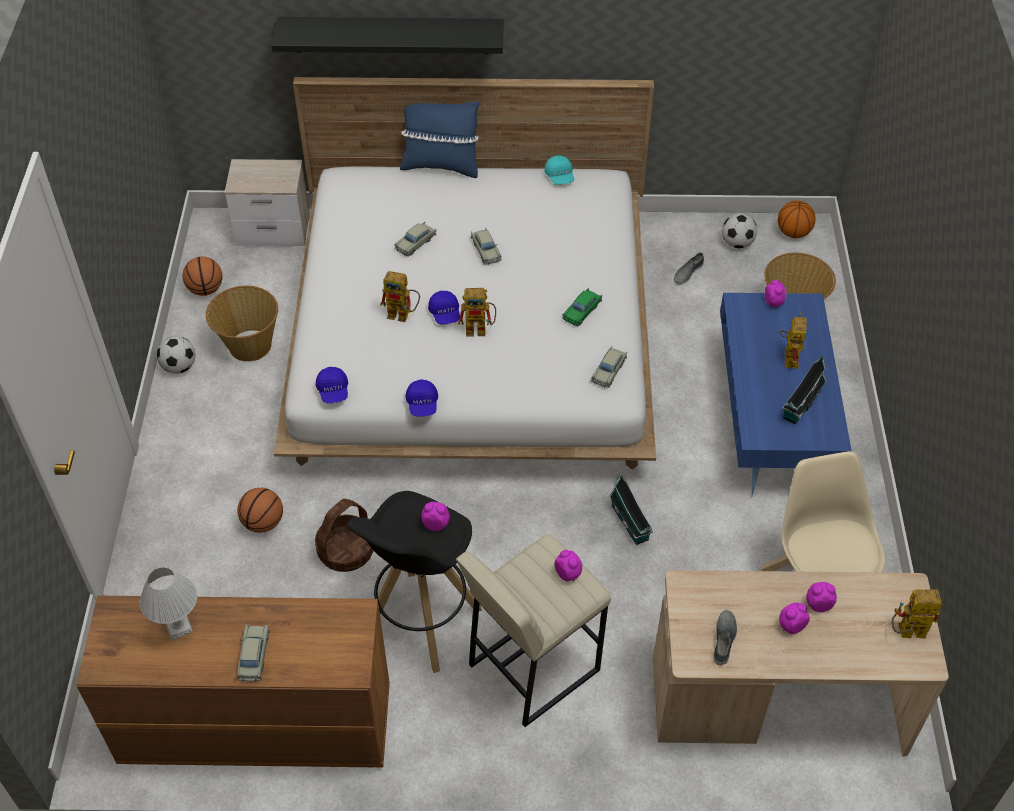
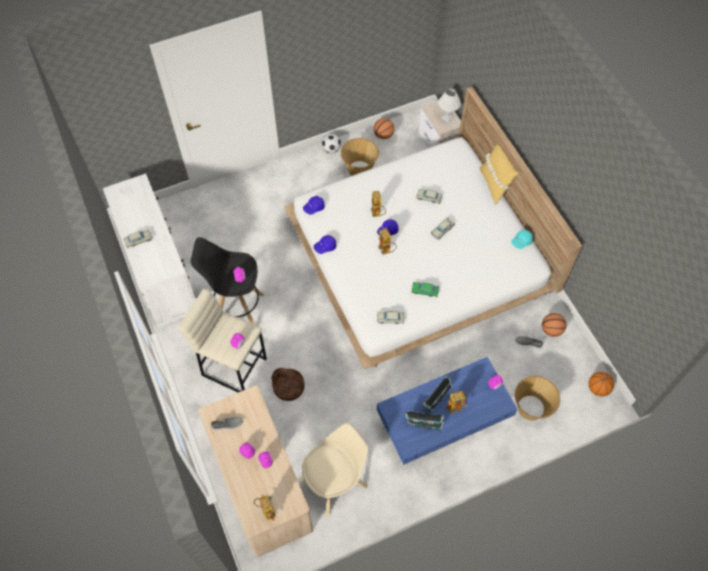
camera: 65 degrees right, 10 degrees up
(179, 627) = (142, 208): white table lamp -> white table lamp (447, 117)
(254, 725) = (160, 271): brown dresser -> white dresser
(263, 522) = (261, 224): basketball -> basketball (551, 330)
(346, 551) = (262, 263): basket -> basket (288, 388)
(391, 35) = (509, 107): black shelf -> none
(441, 166) = (494, 184): blue pillow -> yellow pillow
(630, 524) = (336, 378): toy house -> toy house (436, 399)
(737, 243) = (568, 360): football -> none

